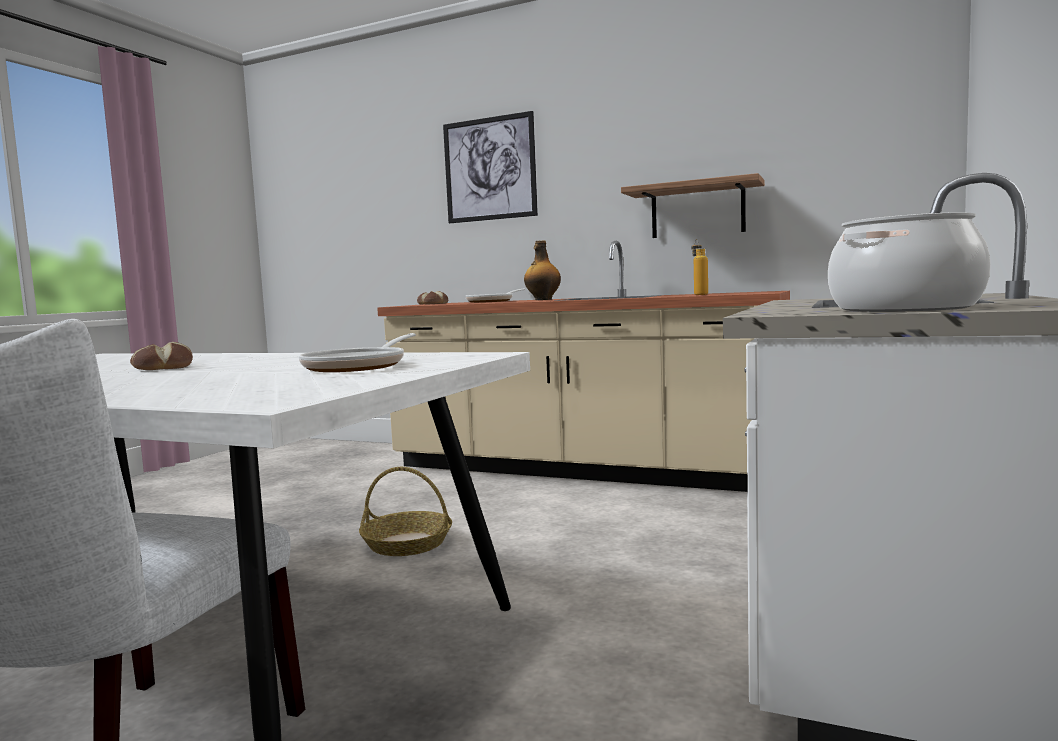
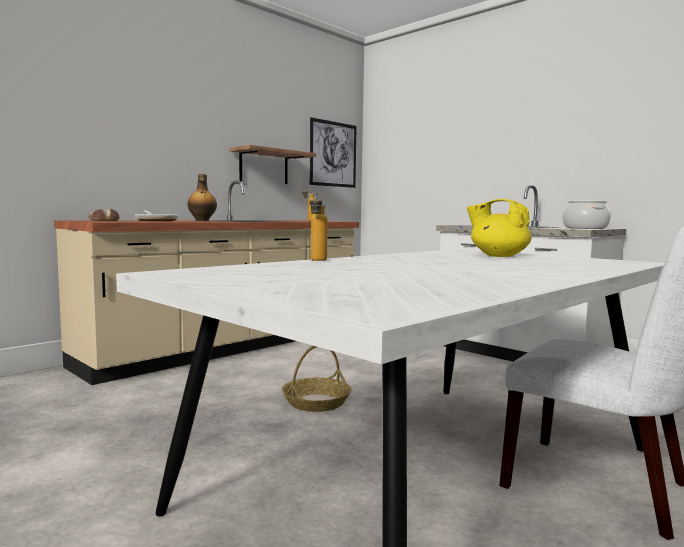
camera: 70 degrees left, 0 degrees up
(162, 368) = (426, 265): bread -> none
(223, 354) = (317, 260): none -> bottle
(359, 366) = (498, 256): frying pan -> yellow teapot
(489, 169) = (113, 100): picture -> picture (333, 154)

